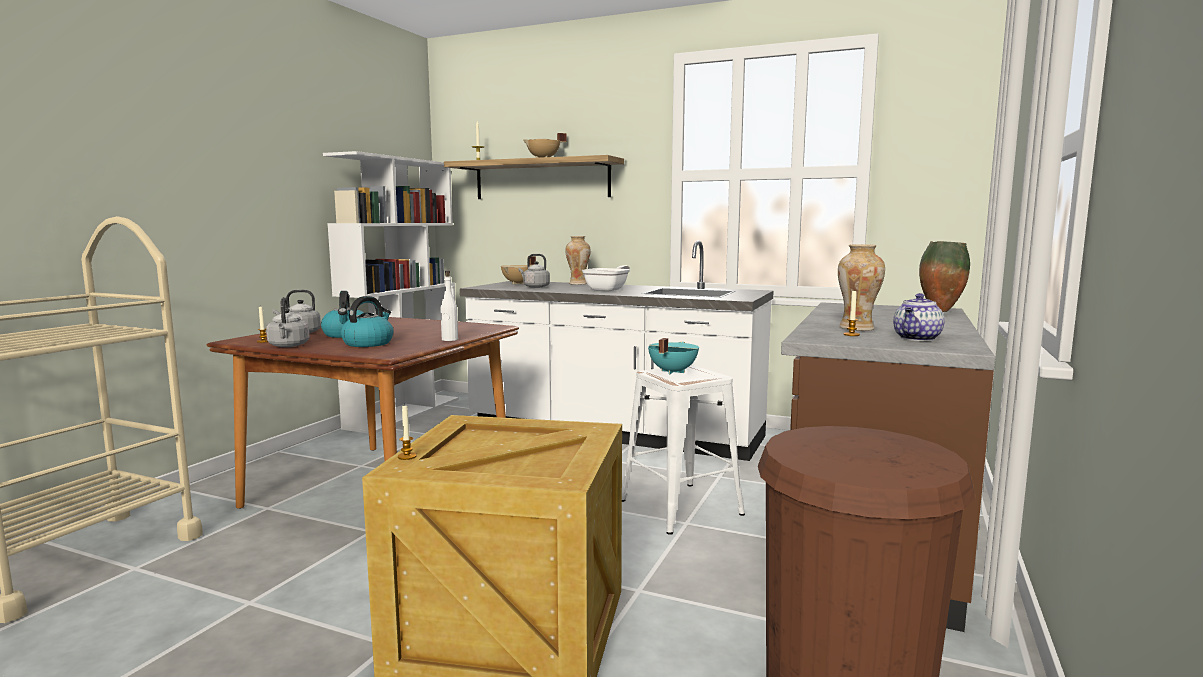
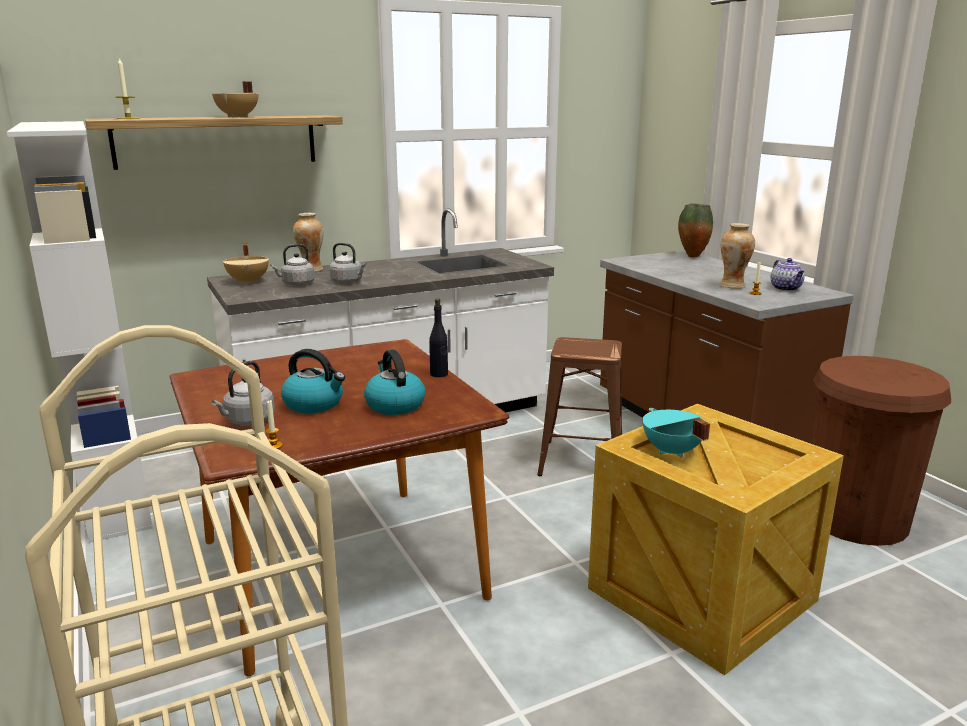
camera: 50 degrees left, 10 degrees up
(288, 346) = (337, 439): grey kettle -> grey kettle (348, 282)
(407, 456) = (708, 486): candle -> none
(449, 339) = (439, 374): white bottle -> black bottle
(609, 289) = (386, 274): frying pan -> none
(671, 372) = (573, 348): turquoise cooking pot -> turquoise cooking pot (671, 451)
(681, 507) = (581, 460): white stool -> brown stool

